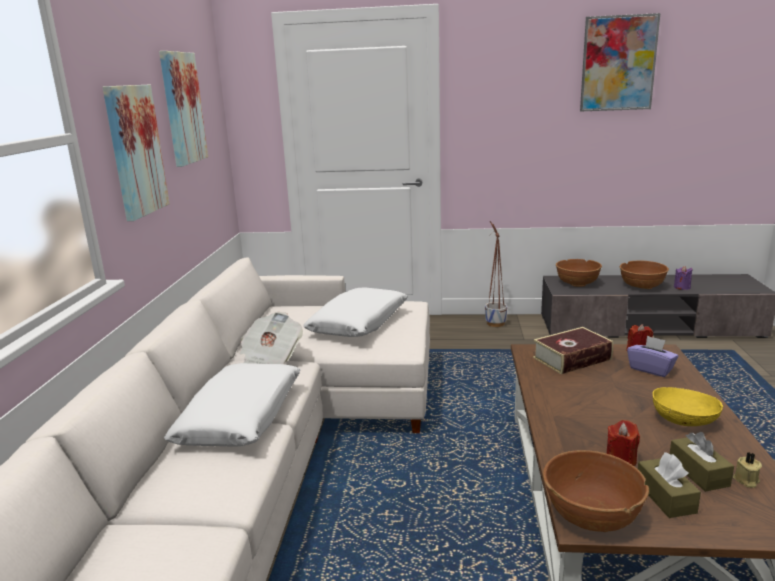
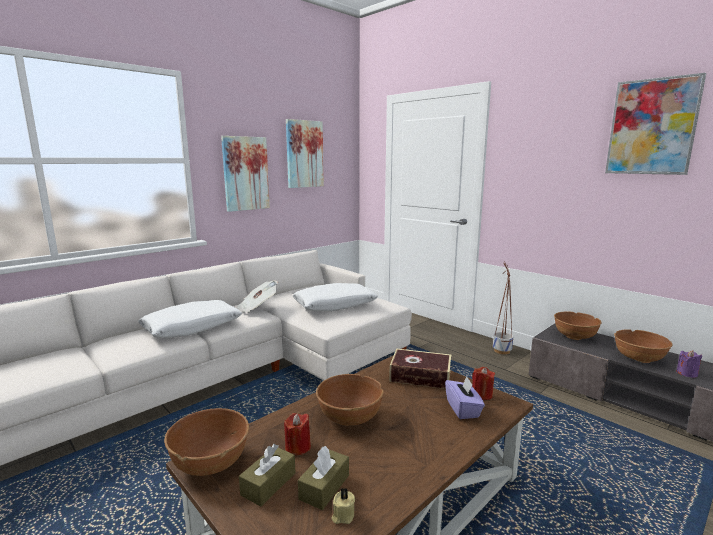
camera: 40 degrees right, 5 degrees down
(599, 417) = (349, 417): none -> brown bowl
(683, 421) = (400, 452): yellow bowl -> none

